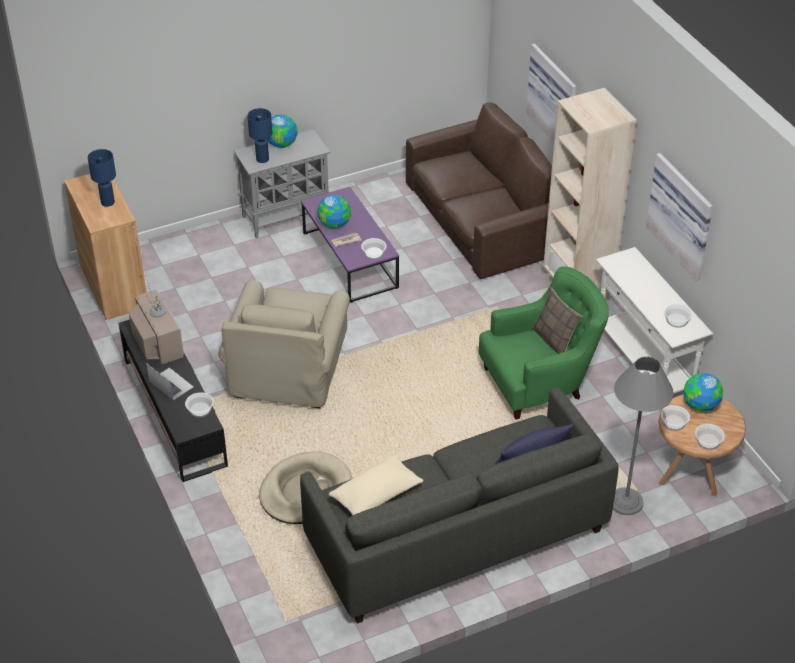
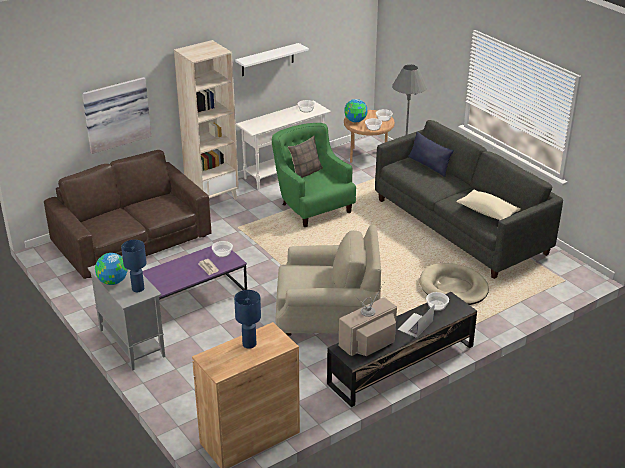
camera: 100 degrees left, 10 degrees down
(334, 224) = (186, 276): globe -> none
(682, 215) = (267, 60): picture -> white shelf

